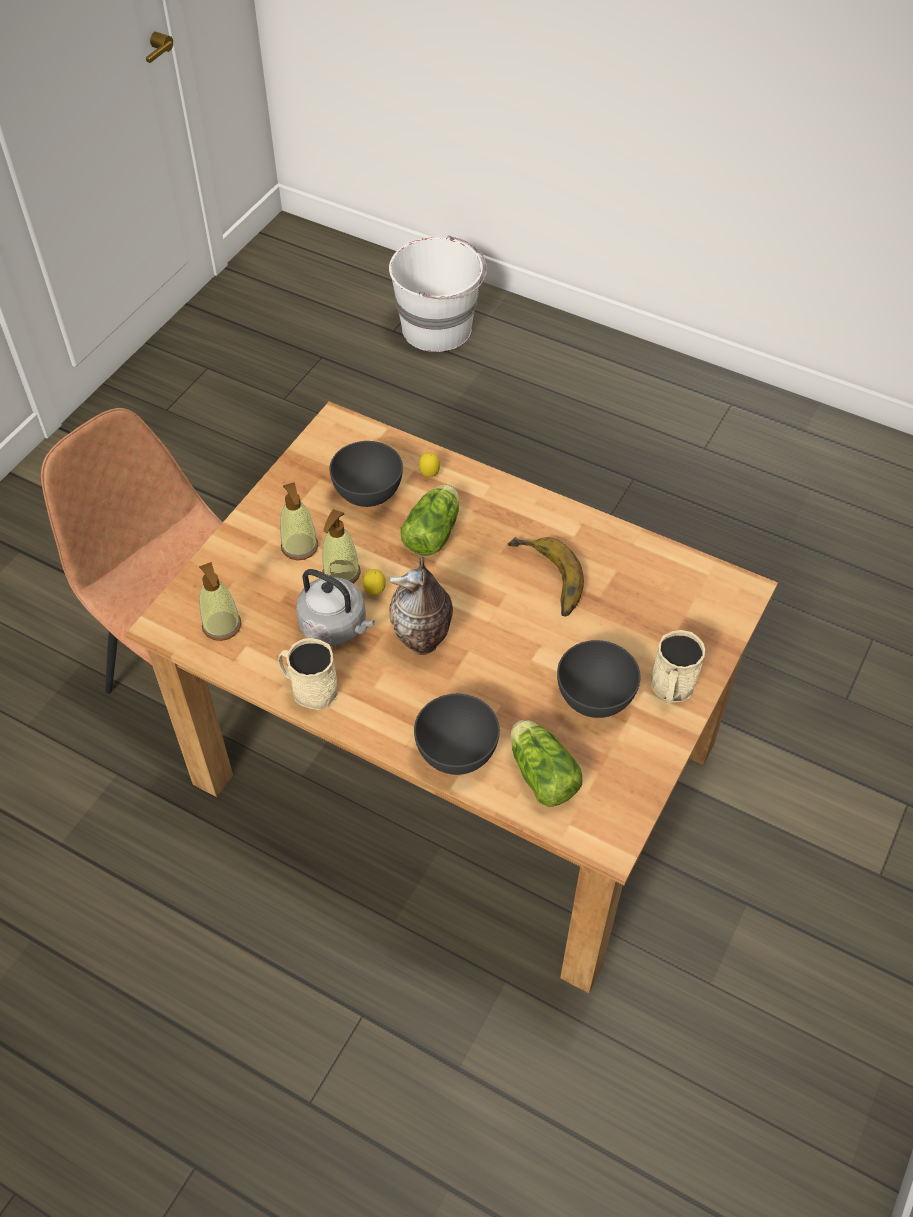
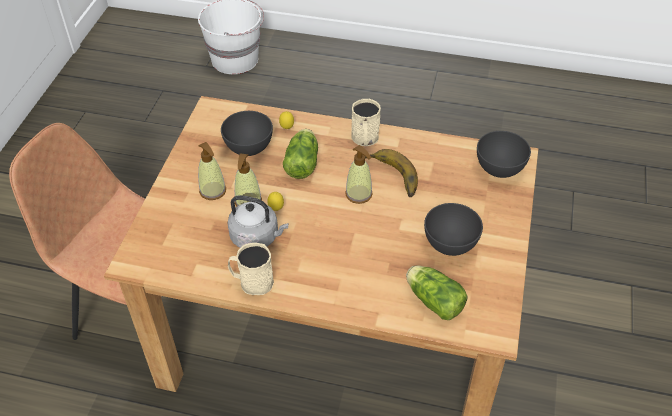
camera: 15 degrees left, 5 degrees down
(222, 626) = (174, 254): soap dispenser -> soap dispenser (359, 194)
(423, 643) = (321, 234): vase -> none
(457, 753) = (371, 301): grey bowl -> grey bowl (500, 169)
(671, 689) = (498, 227): beige mug -> beige mug (365, 139)

